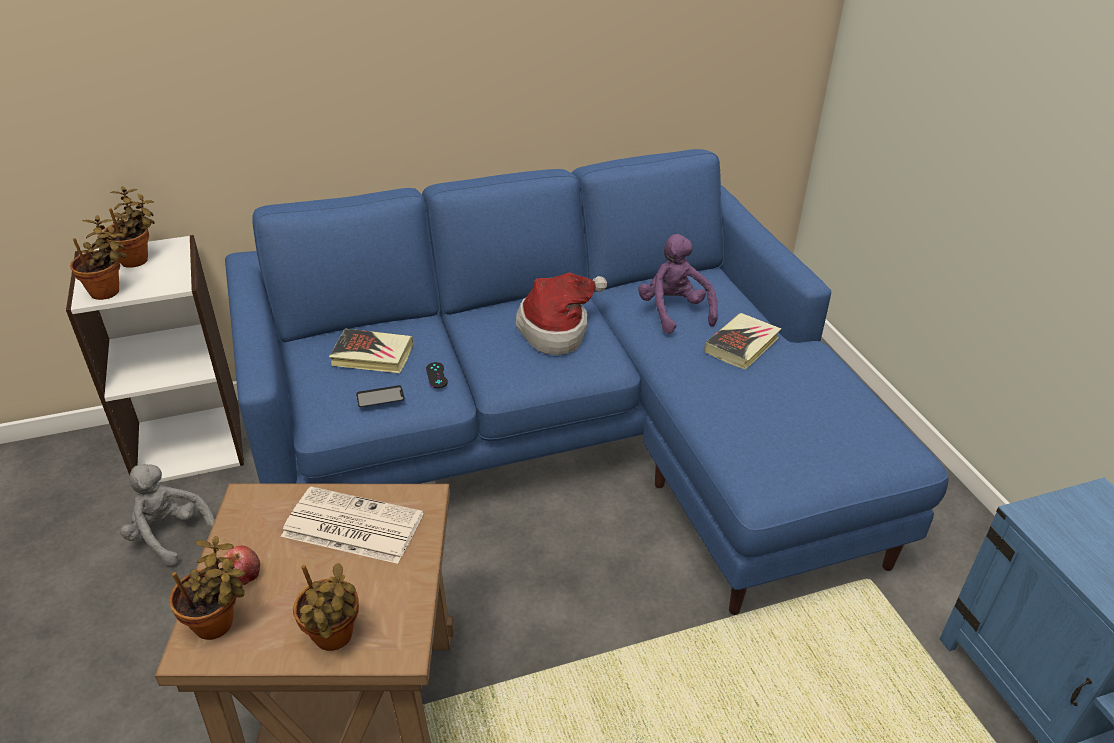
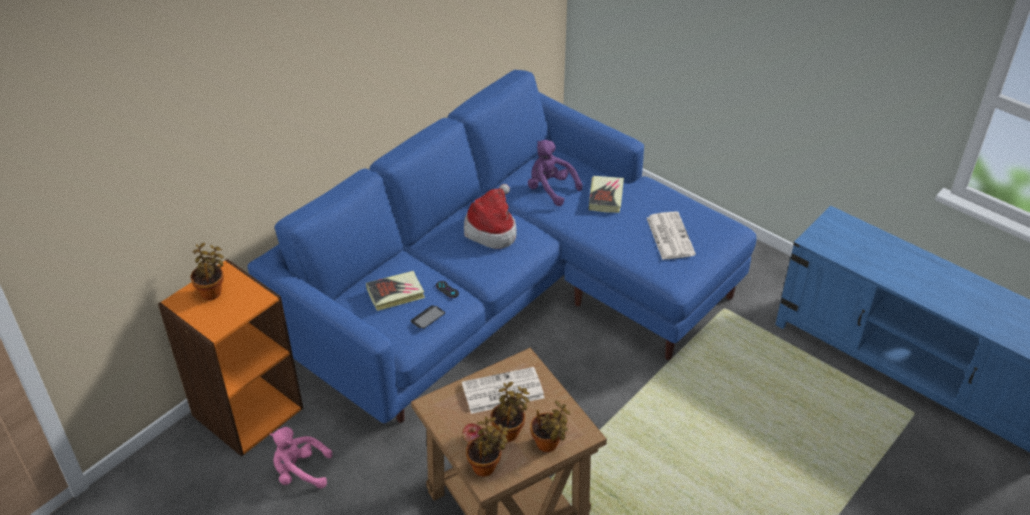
camera: 30 degrees left, 5 degrees up
(109, 291) = (223, 321): potted plant -> potted plant (509, 431)
(169, 535) = (300, 472): grey plush toy -> pink plush toy
(189, 442) = (247, 411): white bookcase -> orange bookcase
(797, 425) = (669, 236): none -> newspaper

